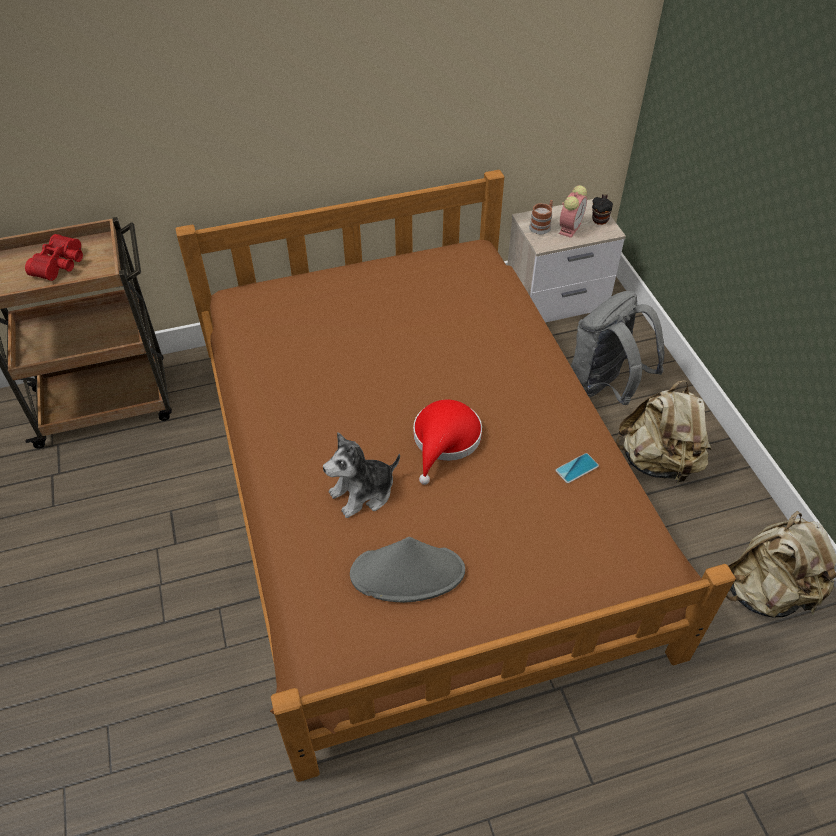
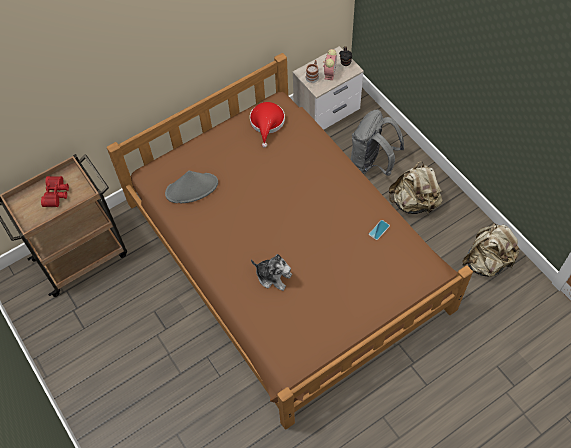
camera: 15 degrees left, 10 degrees up
(363, 493) = (273, 276): plush toy -> plush toy turned 105 degrees counterclockwise
(408, 573) = (313, 313): grey hat -> grey hat (192, 188)
(445, 441) = (305, 233): red hat -> red hat (267, 123)

